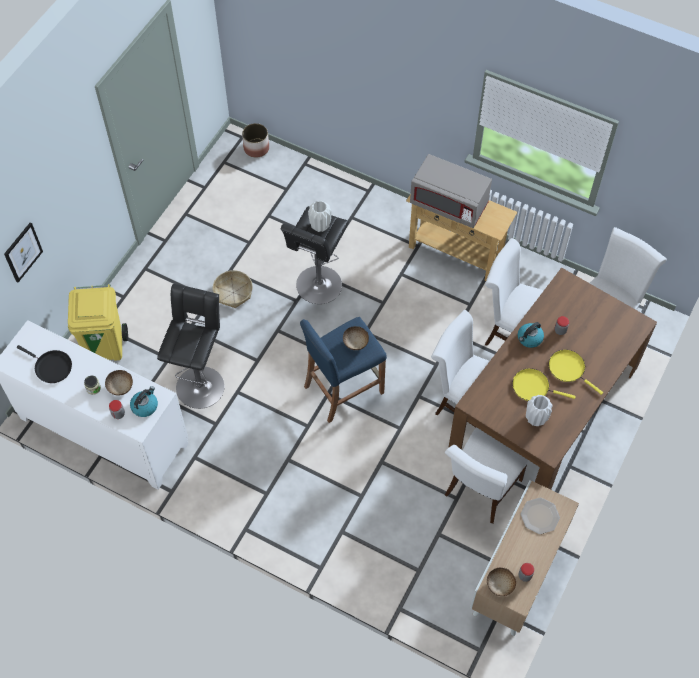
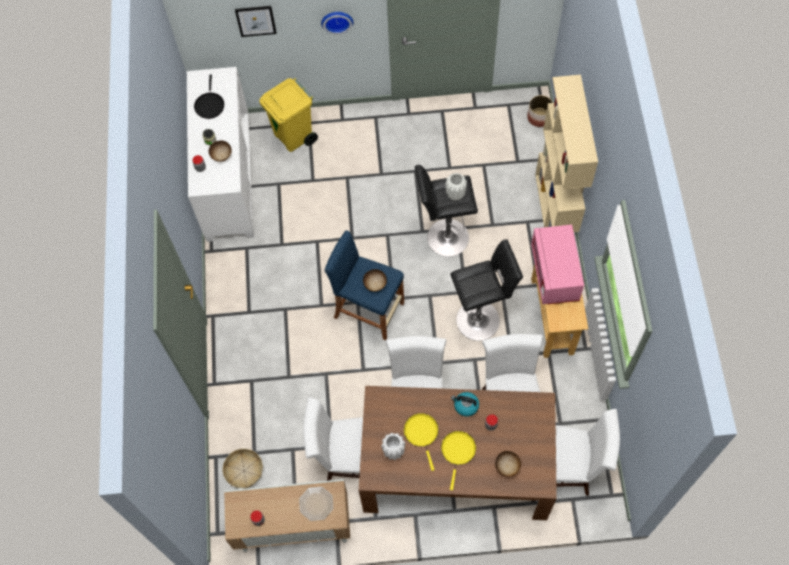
camera: 60 degrees right, 5 degrees up
(80, 191) = (337, 20): none -> wall clock
(145, 406) = (217, 179): kettle -> none
(201, 384) = (307, 214): black stool -> black stool (481, 319)
(233, 292) = (397, 185): basket -> basket (244, 470)
(358, 192) = (554, 212): none -> beige bookcase
(449, 204) = (554, 274): grey microwave -> pink microwave
(500, 586) = (239, 506): bowl -> bowl (507, 467)

